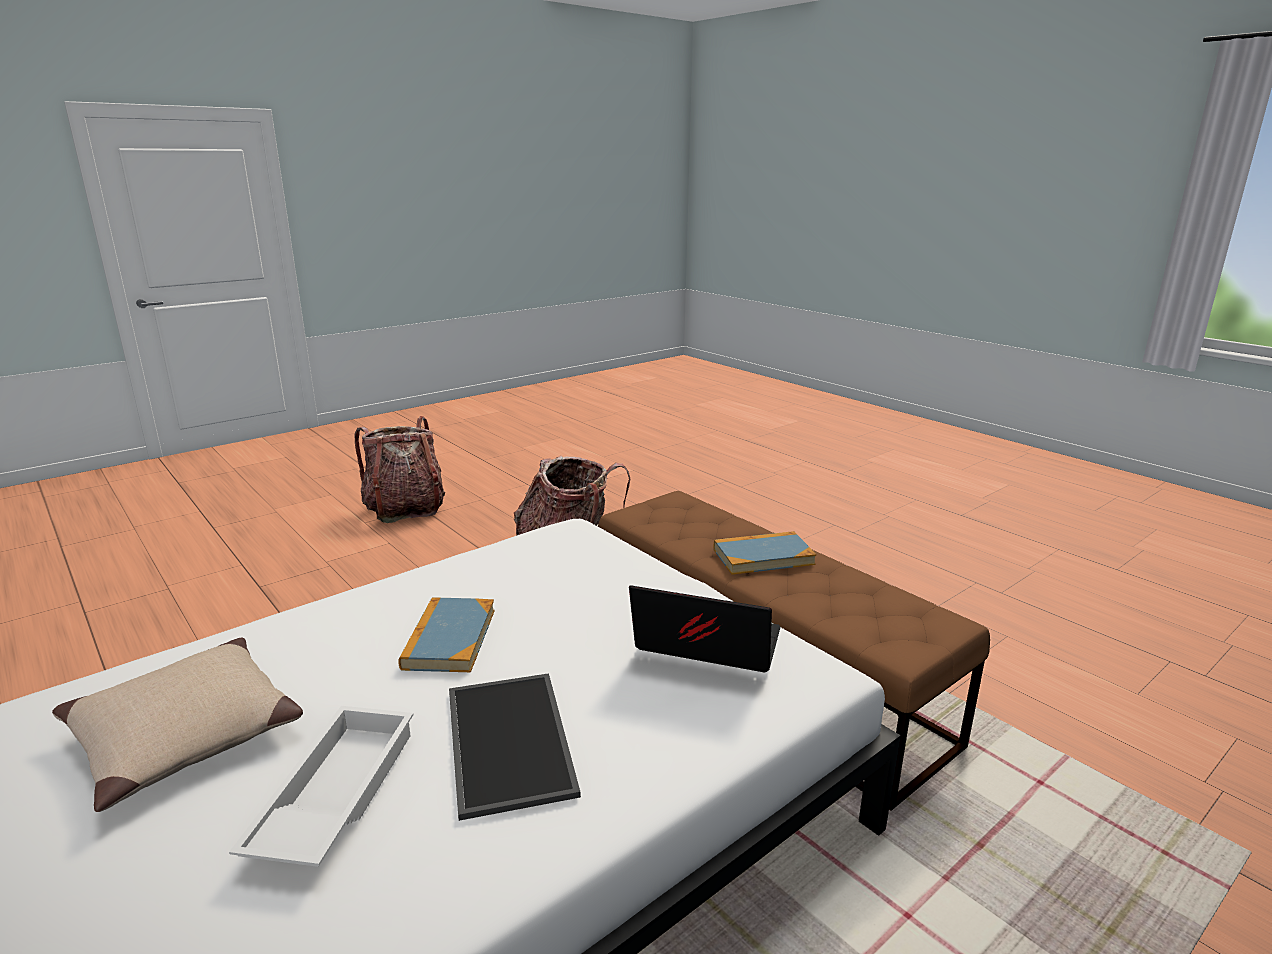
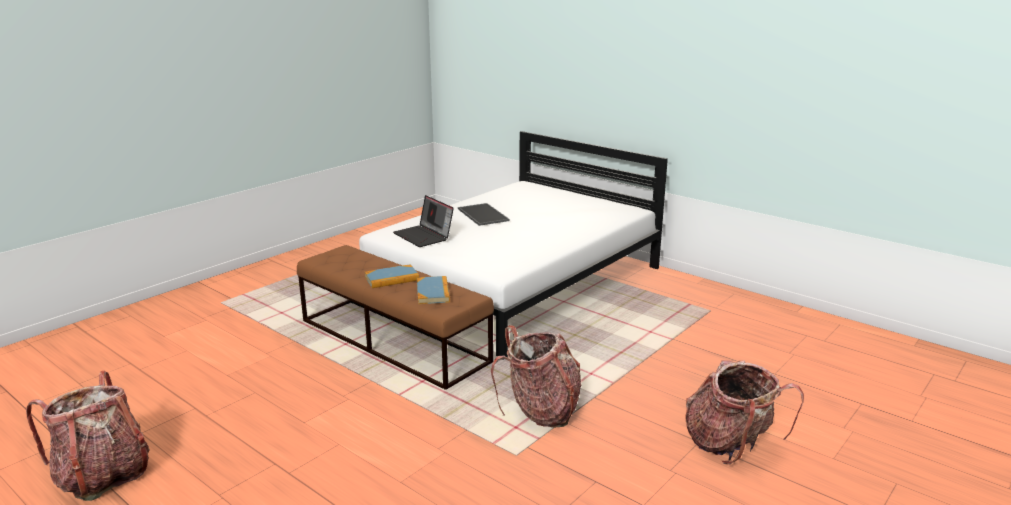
camera: 170 degrees right, 0 degrees up
(186, 735) = (578, 210): beige pillow -> none
(333, 795) = (522, 205): white tray -> none
(449, 638) = (522, 231): book -> book (433, 292)
(704, 647) = (424, 236): laptop -> laptop turned 45 degrees clockwise
(1021, 537) = (102, 476): none -> backpack

